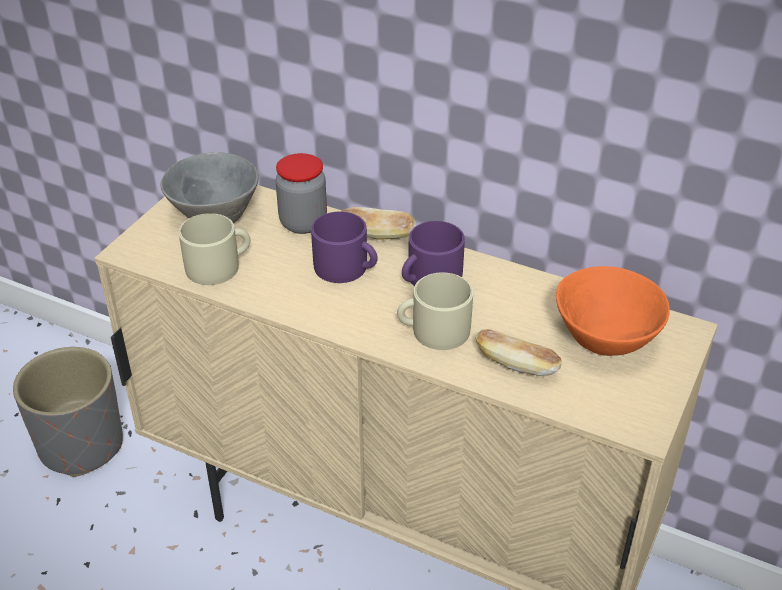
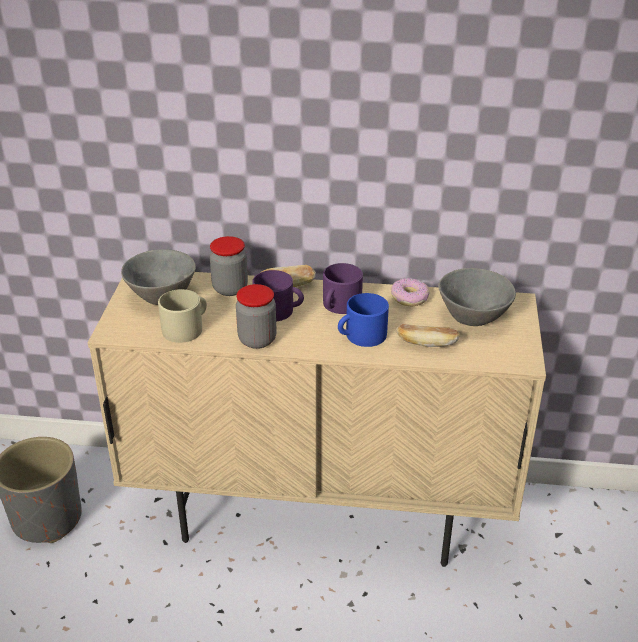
camera: 20 degrees left, 5 degrees down
(296, 303) = (257, 340): none -> jar
(433, 330) = (361, 336): beige mug -> blue mug
(531, 289) = (409, 297): none -> donut
(605, 342) = (473, 318): orange bowl -> grey bowl

